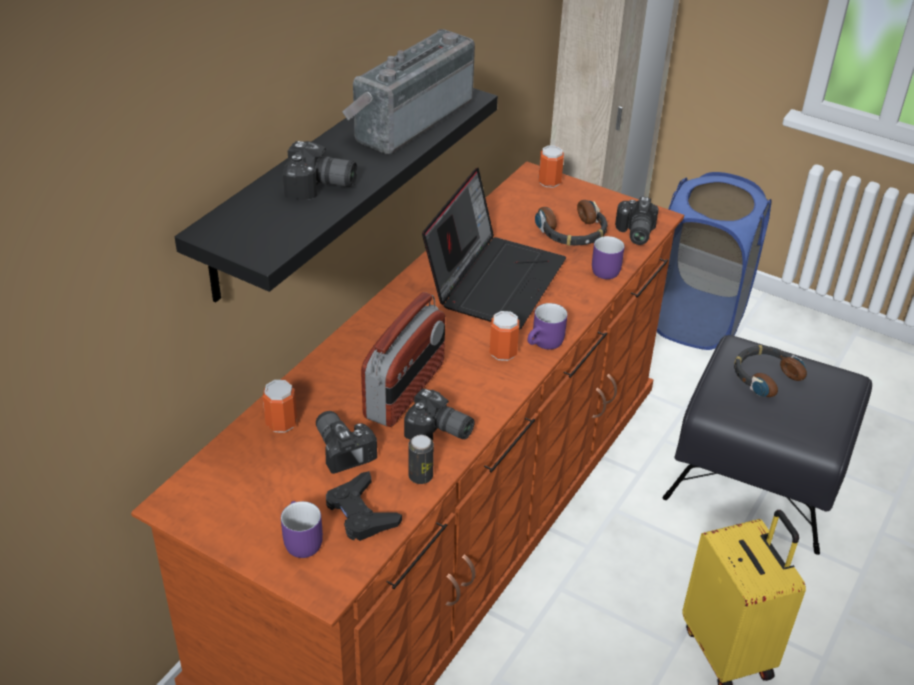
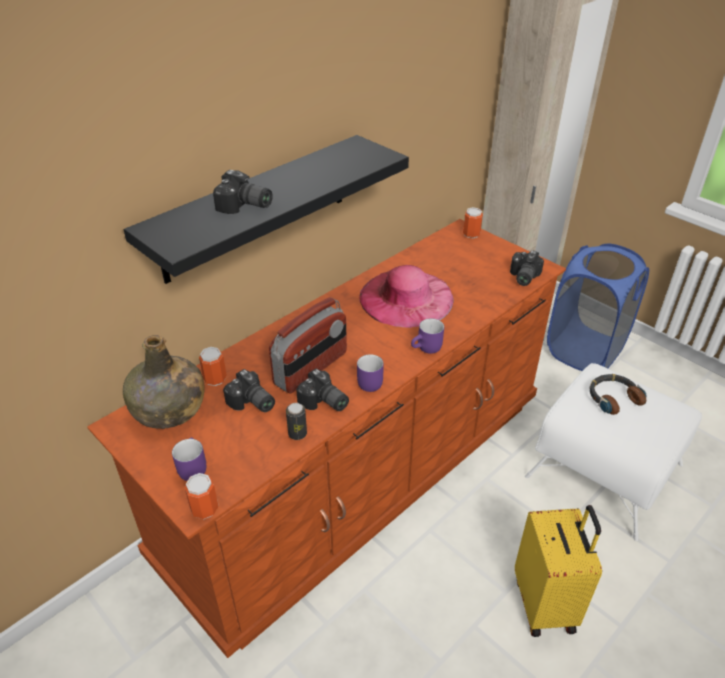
camera: 15 degrees right, 0 degrees up
(236, 472) = (169, 409): none -> green bottle
(344, 447) = (251, 403): camera -> camera turned 150 degrees clockwise
(361, 513) = (243, 454): black game controller -> none
(409, 119) = (334, 166): radio -> none
(494, 280) = (406, 298): laptop -> pink hat
(503, 352) = (393, 351): can -> can (204, 509)
(572, 232) = (476, 271): headphones -> none
(602, 269) = (489, 300): purple mug -> purple mug (368, 381)
(760, 475) = (605, 471): black ottoman -> white ottoman

